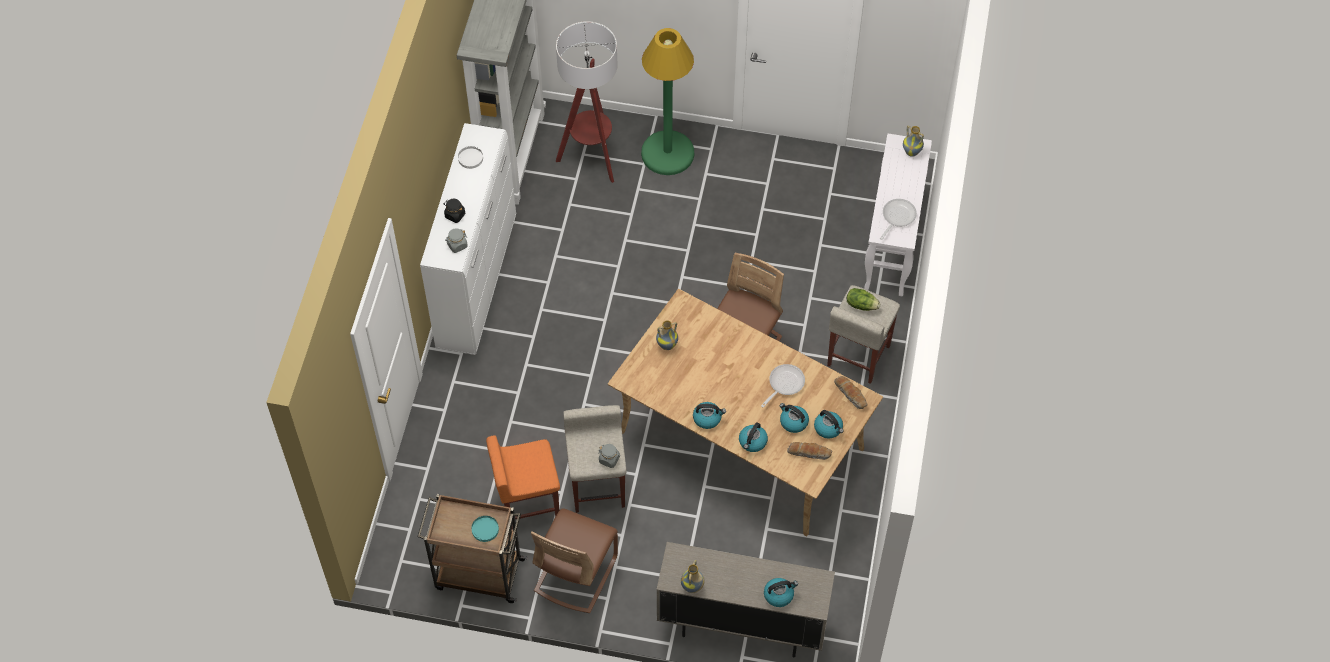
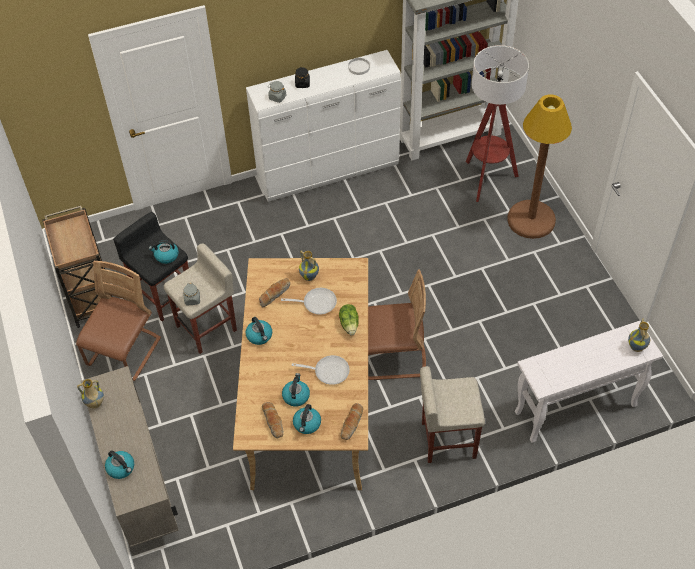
camera: 60 degrees right, 5 degrees down
(485, 529) = (73, 250): turquoise plate -> none
(528, 506) = (163, 296): orange stool -> black stool
(576, 573) = (124, 353): brown chair -> brown chair turned 120 degrees clockwise
(667, 153) = (531, 220): green floor lamp -> brown floor lamp
(667, 383) = (274, 294): none -> bread
(752, 442) = (257, 377): kettle -> kettle (166, 256)
(861, 305) = (459, 394): lettuce -> lettuce (349, 324)
(897, 217) = (559, 369): frying pan -> frying pan (316, 303)

